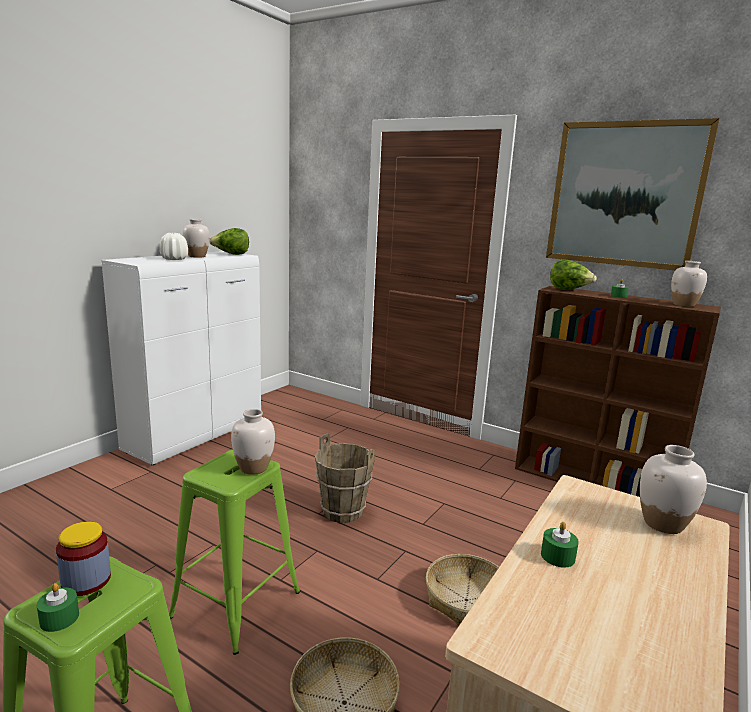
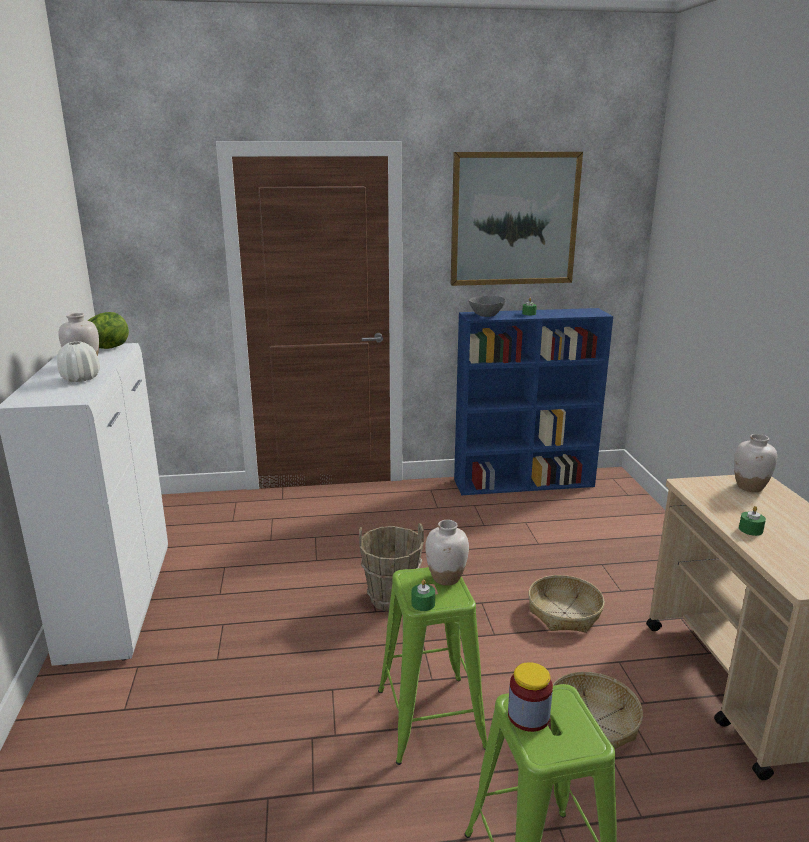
camera: 40 degrees left, 5 degrees up
(59, 618) = (567, 744): green candle -> green candle (423, 603)
(569, 290) = (486, 315): lettuce -> grey bowl
(594, 483) = (525, 483): brown bookcase -> blue bookcase
(684, 305) = (580, 312): white vase -> none

